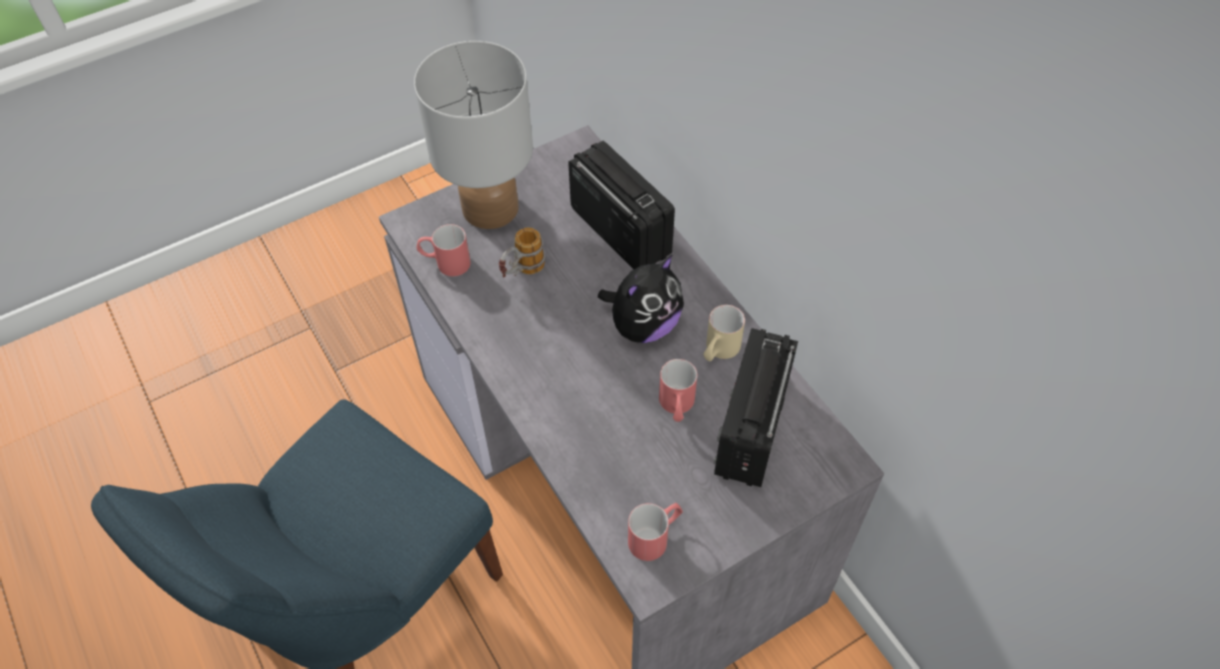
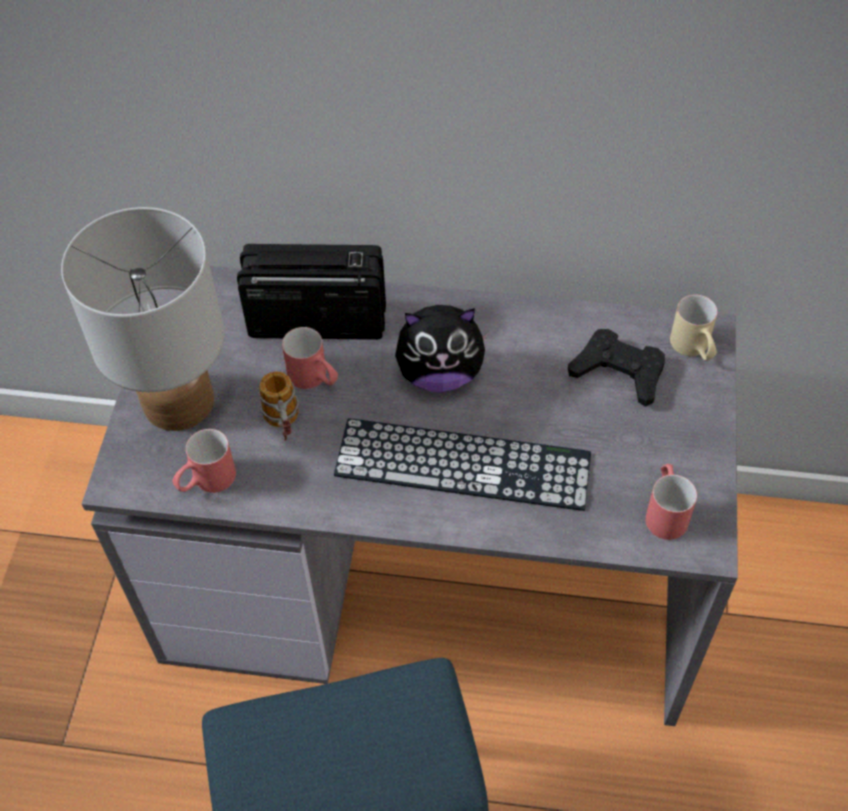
camera: 50 degrees left, 0 degrees up
(582, 387) = (463, 464): none -> keyboard
(643, 325) = (440, 373): plush toy -> plush toy turned 90 degrees clockwise
(676, 407) = (549, 408): red mug -> red mug (314, 379)
(718, 351) = (519, 339): beige mug -> beige mug (693, 349)
(751, 429) = (619, 371): radio -> black game controller

